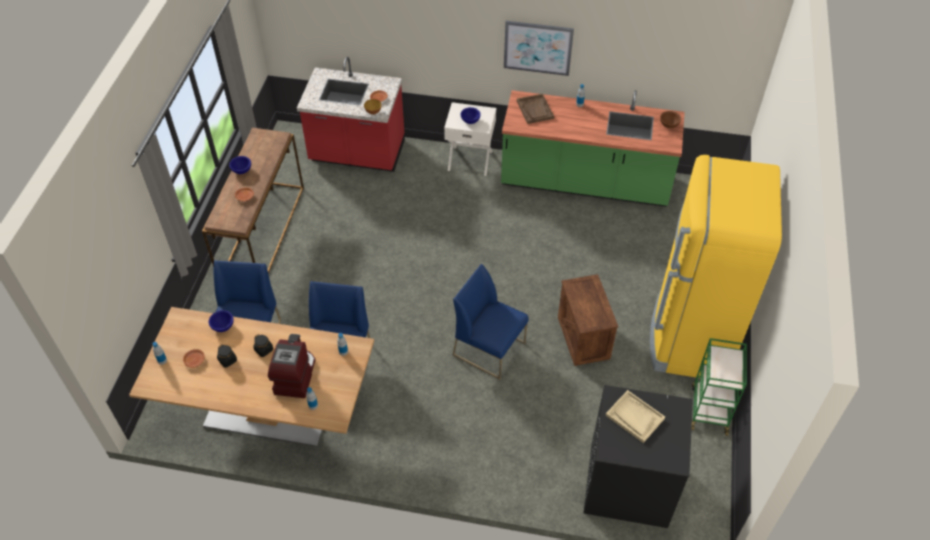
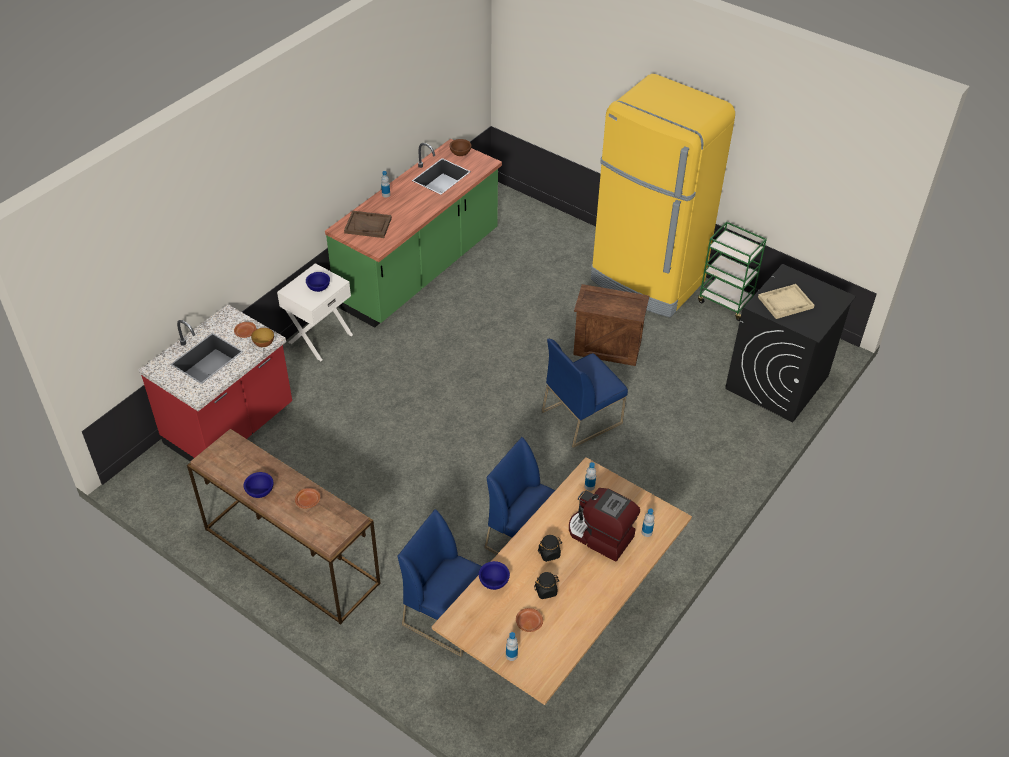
camera: 65 degrees left, 5 degrees down
(538, 48) = (334, 165): picture -> none

